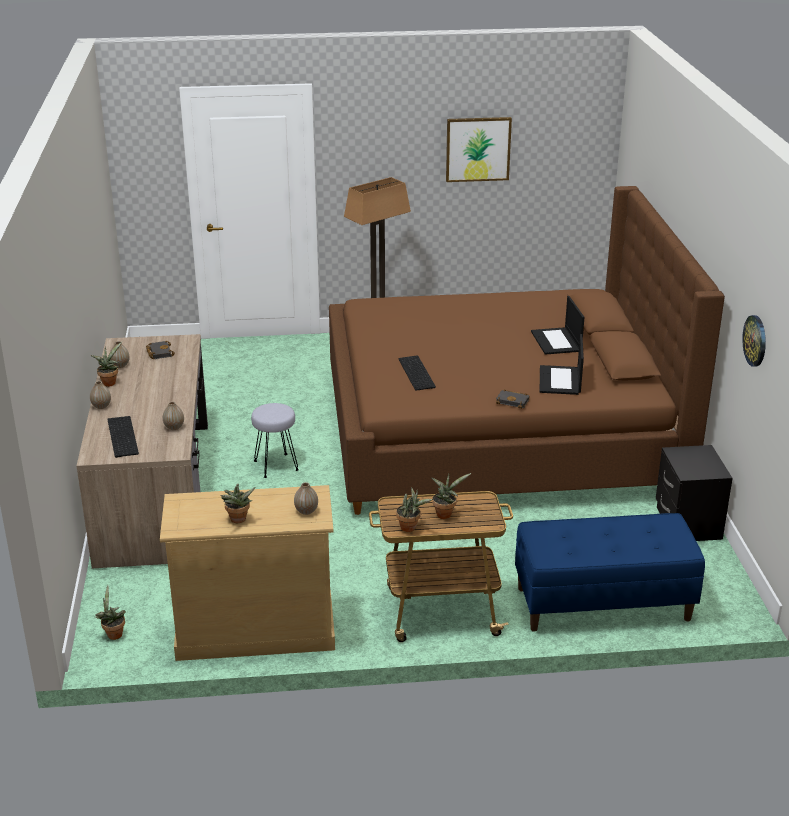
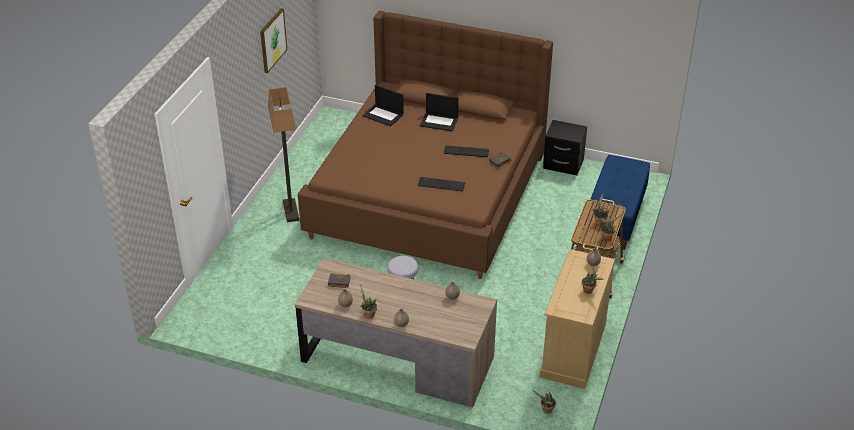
camera: 65 degrees left, 10 degrees up
(121, 436) = (449, 322): keyboard -> keyboard (465, 152)
(560, 381) = (487, 137): laptop -> laptop (383, 115)
(755, 340) = (591, 53): wall clock -> none

